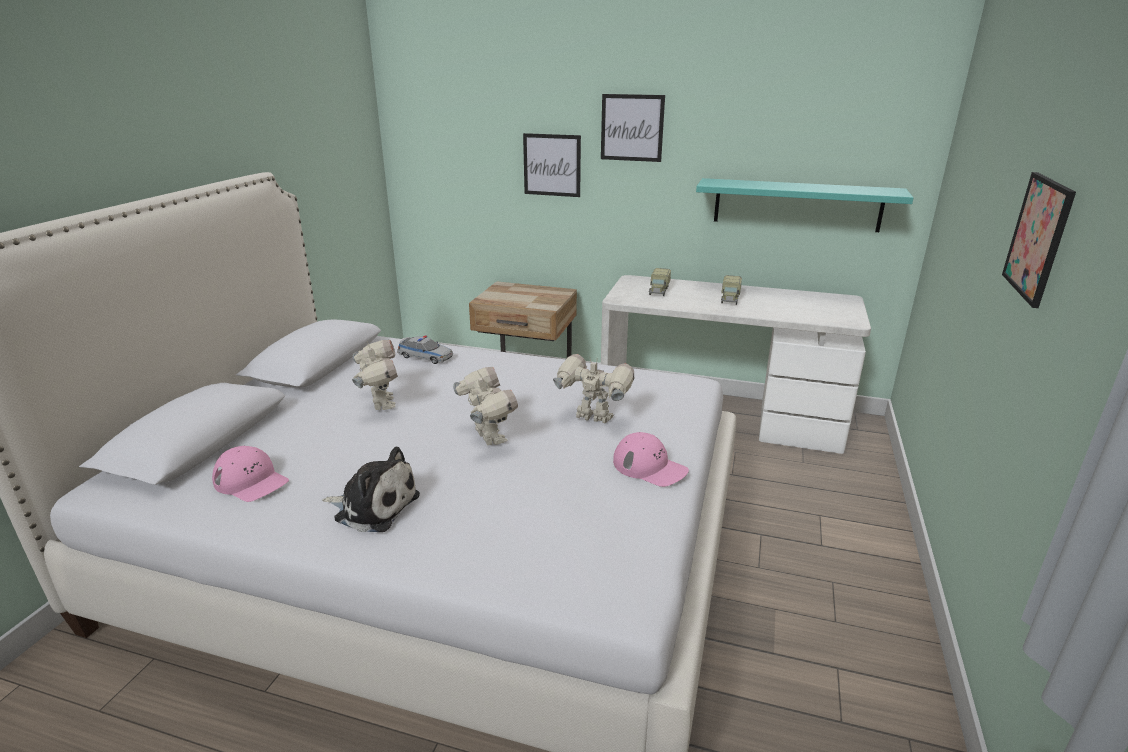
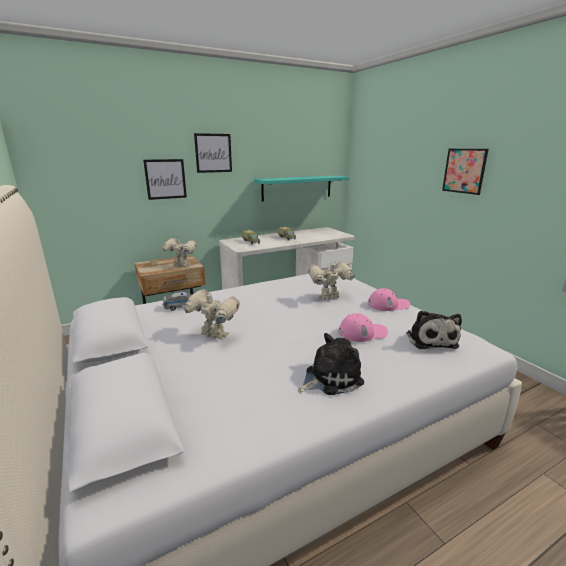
camera: 45 degrees left, 5 degrees down
(251, 481) = (231, 411): pink cap -> pink cap (362, 332)
(488, 438) = (308, 323): toy robot -> toy robot (181, 265)
(578, 540) = (430, 339): none -> plush toy

